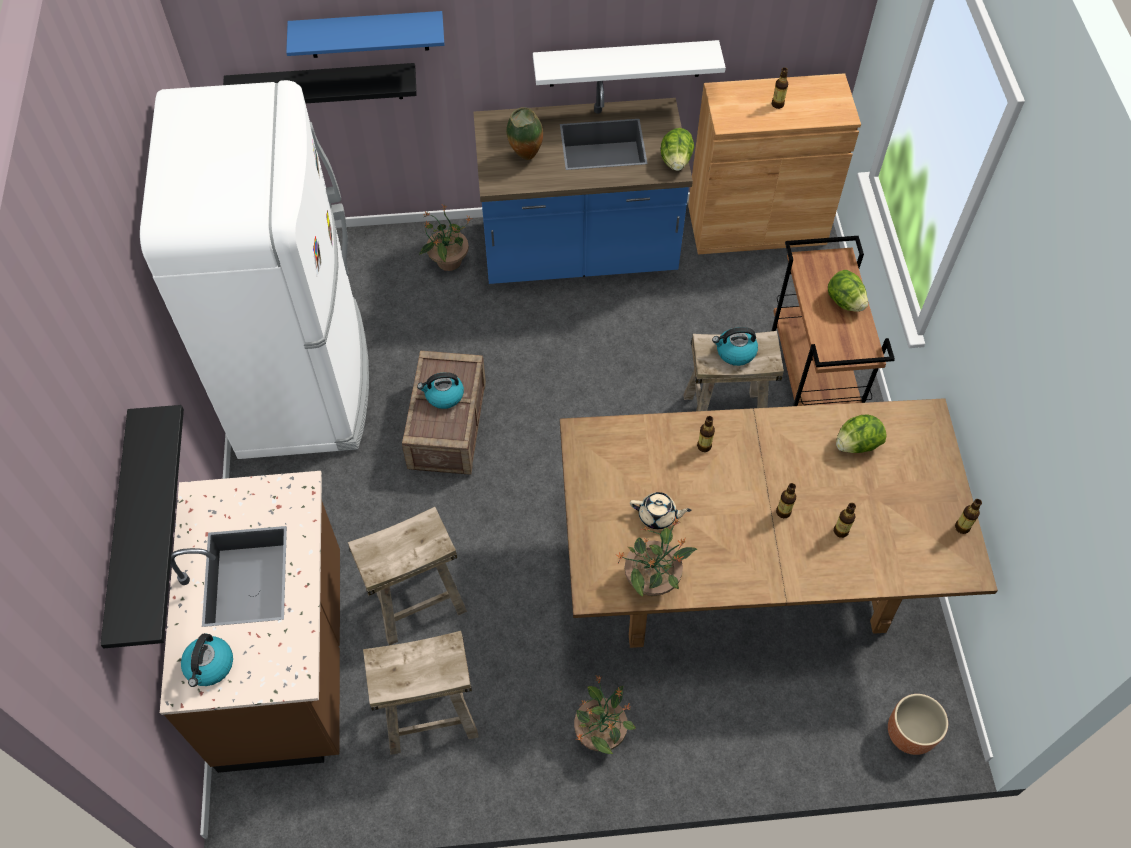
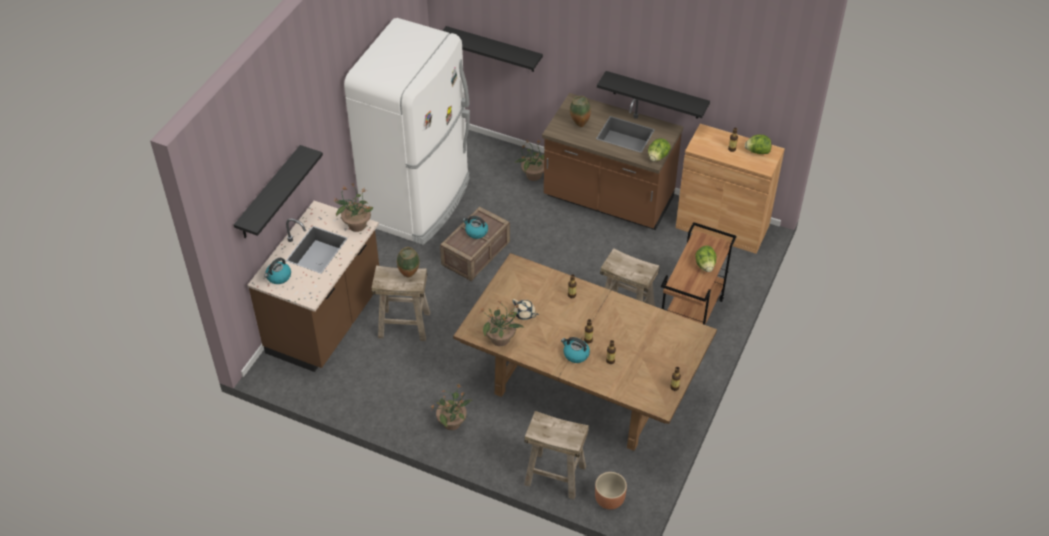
camera: 30 degrees right, 10 degrees down
(286, 493) = (356, 225): none -> potted plant
(368, 34) = (521, 30): blue shelf -> none
(414, 532) = (409, 275): none -> vase
(429, 713) = (376, 375): beige stool -> beige stool (554, 476)
(579, 252) = (608, 200): blue counter -> brown counter
(625, 63) = (656, 95): white shelf -> black shelf
(735, 352) = (629, 266): kettle -> kettle (575, 354)
(856, 444) = (651, 328): lettuce -> lettuce (757, 152)

